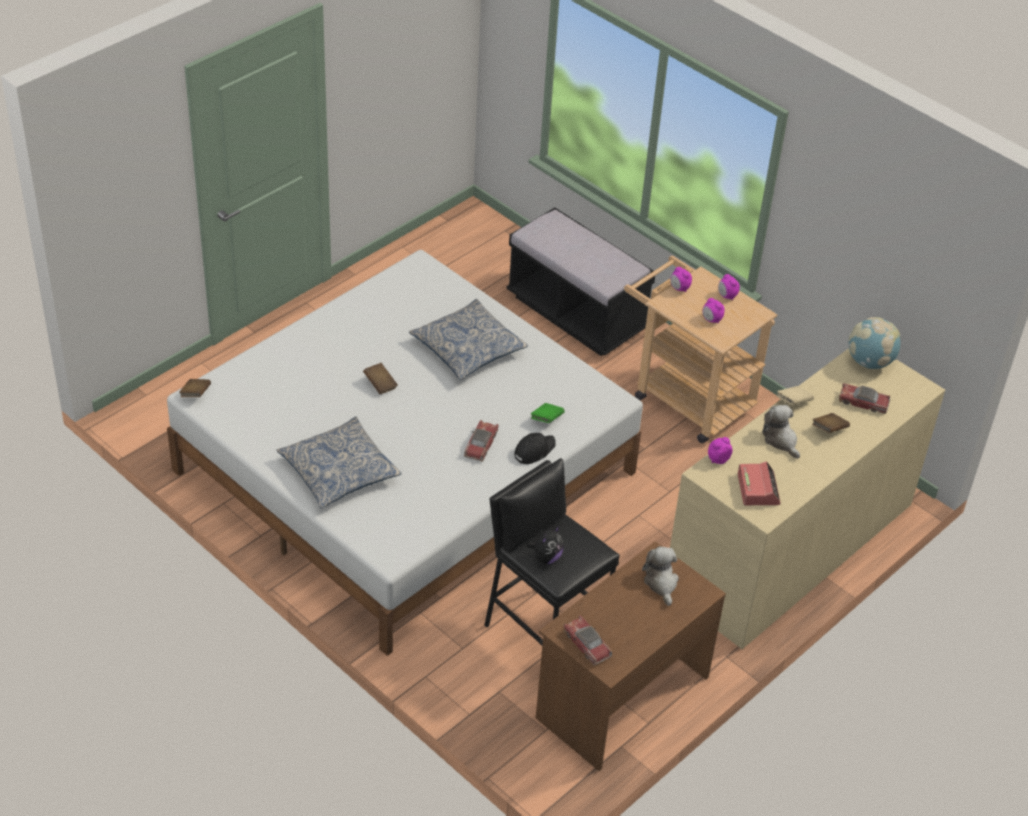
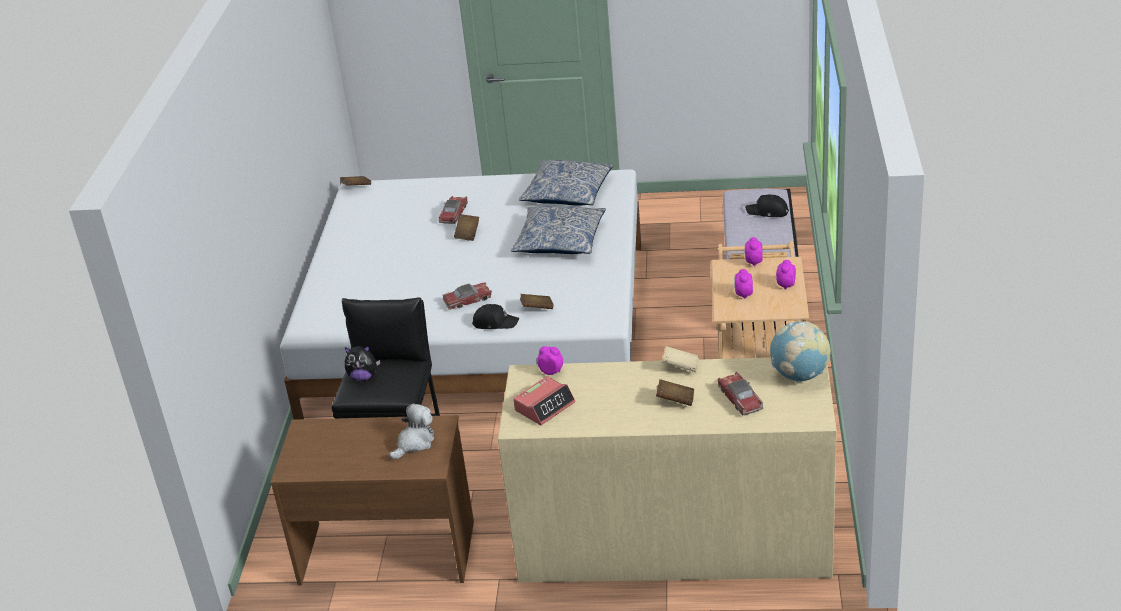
camera: 55 degrees right, 10 degrees down
(339, 471) = (359, 269): pillow -> pillow (567, 193)
(546, 419) = (537, 308): green book -> brown book
(576, 237) = (767, 212): none -> black cap
(587, 644) = (303, 447): toy car -> toy car (453, 214)
(781, 440) = (622, 386): plush toy -> none

